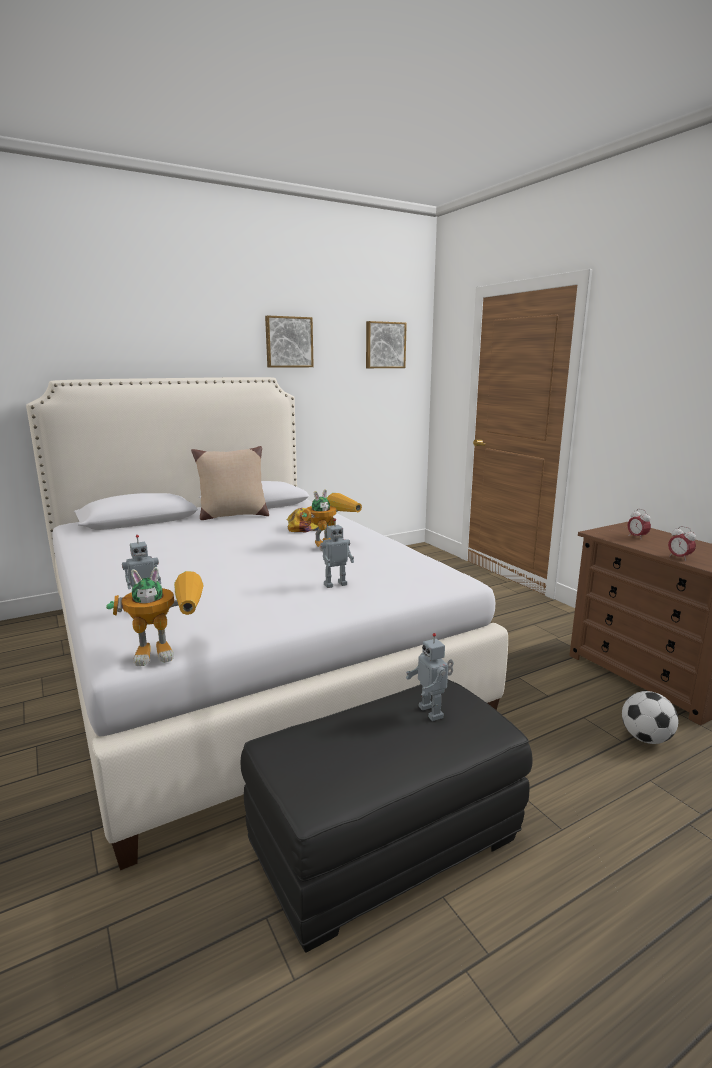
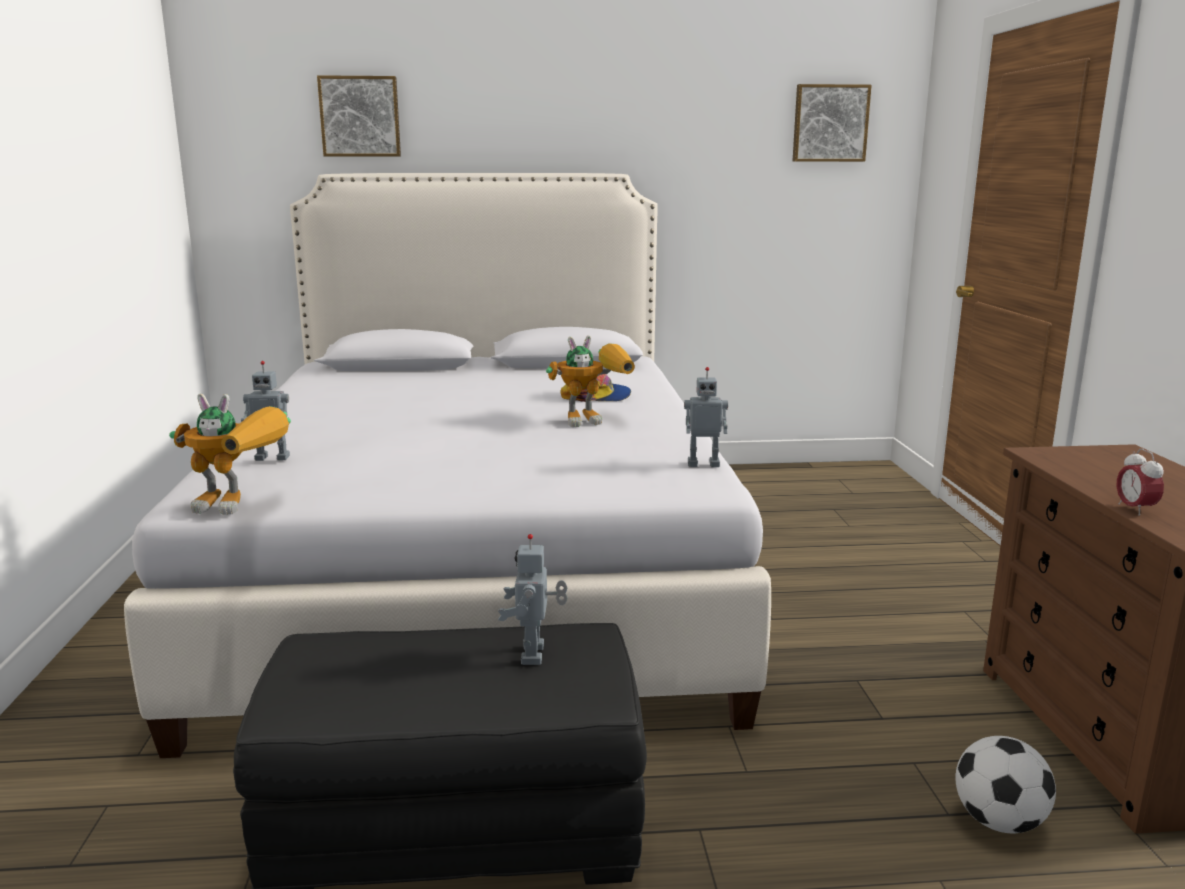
camera: 25 degrees right, 0 degrees up
(233, 515) = (518, 371): beige pillow -> none
(288, 342) = (660, 120): picture -> picture (360, 117)
(335, 584) = (528, 467): toy robot -> toy robot (703, 464)
(637, 537) = (1106, 469): alarm clock -> none

